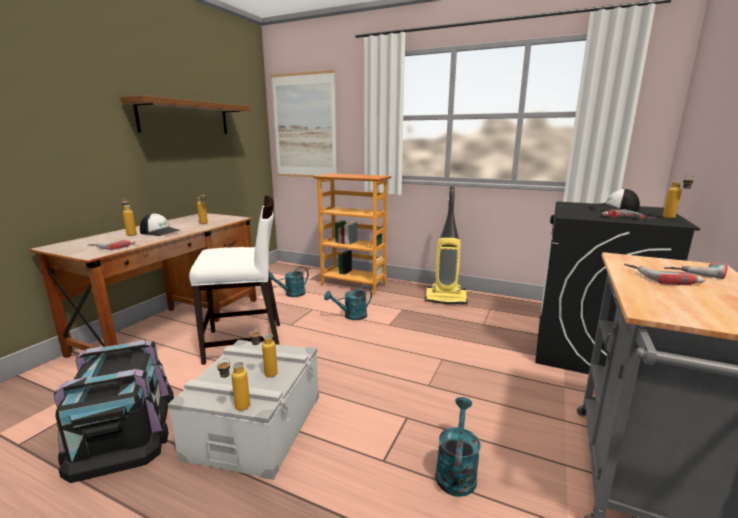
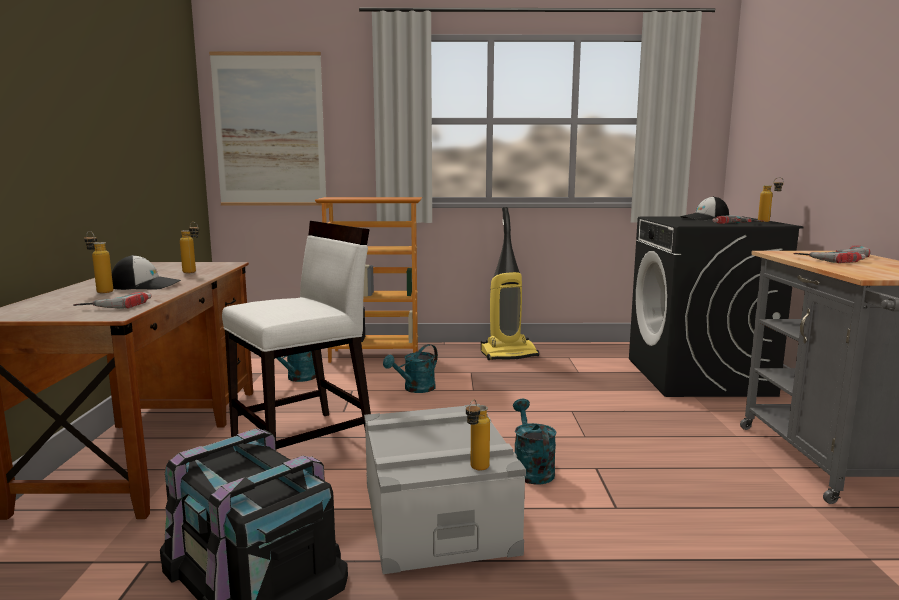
camera: 25 degrees left, 5 degrees down
(185, 118) = (121, 108): brown shelf -> none
(265, 375) = (459, 437): bottle -> none
(456, 470) = (690, 496): turquoise watering can -> turquoise watering can (531, 469)

